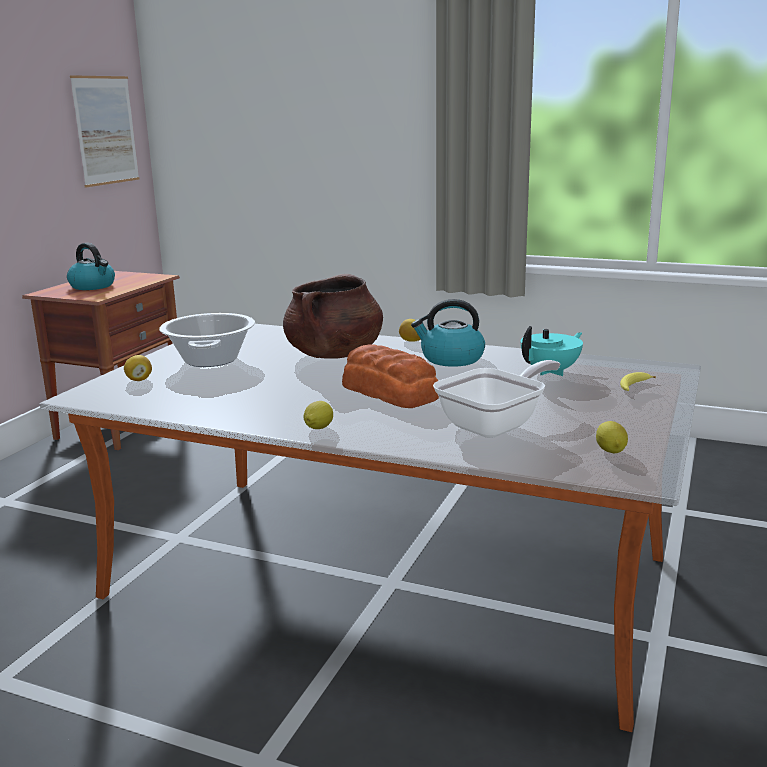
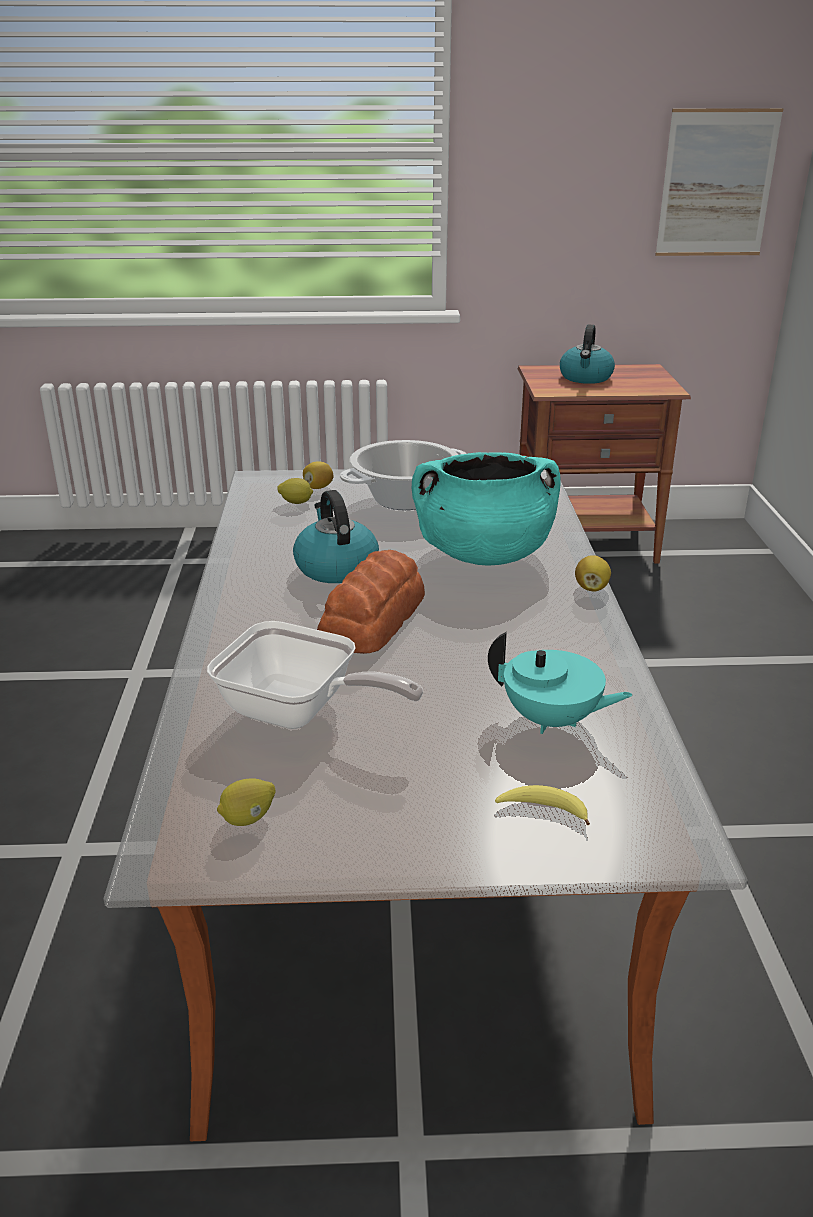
camera: 65 degrees right, 10 degrees up
(318, 428) = (231, 606): lemon -> lemon (296, 503)
(334, 354) = (484, 554): brown cooking pot -> turquoise cooking pot
(451, 359) = (538, 631): kettle -> kettle (335, 567)

